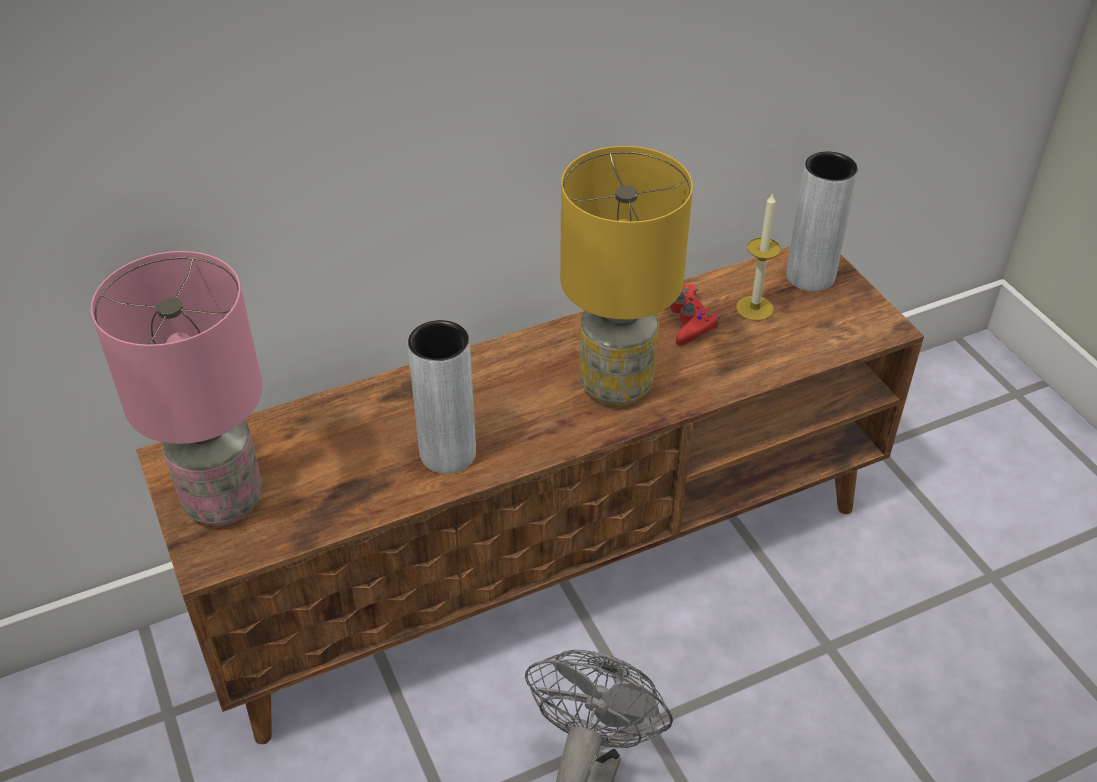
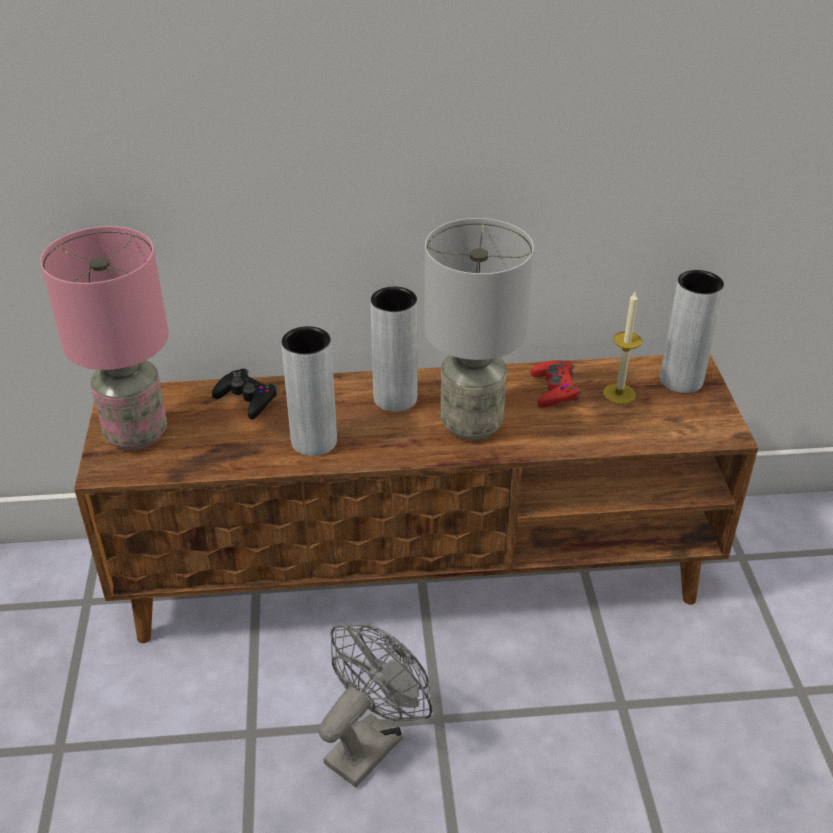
camera: 20 degrees right, 5 degrees down
(337, 419) = (246, 398): none -> black game controller
(513, 375) = (395, 398): none -> grey vase
(614, 386) = (470, 424): yellow table lamp -> grey table lamp

